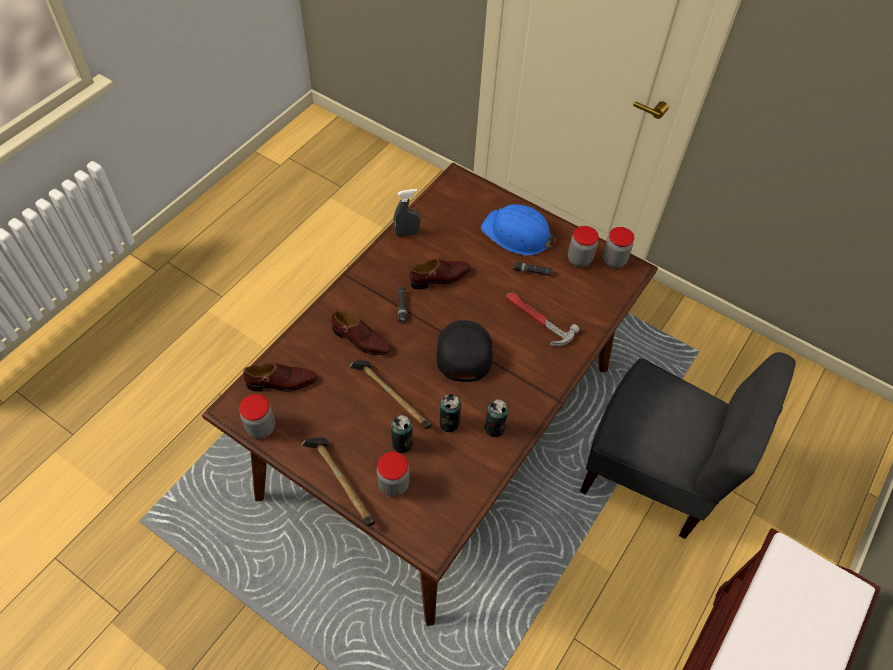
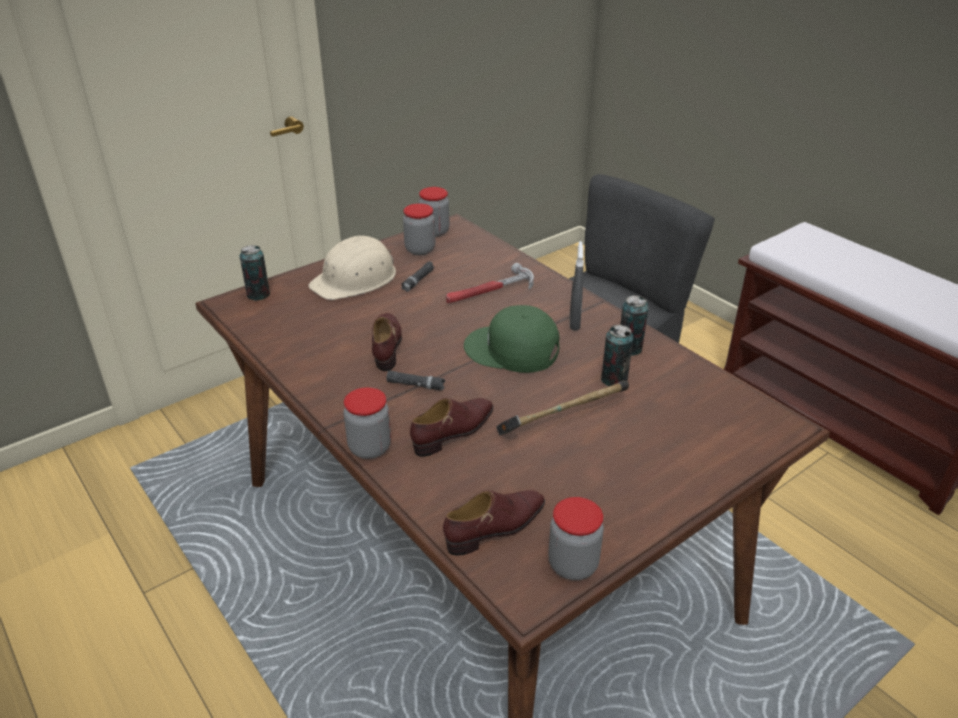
camera: 70 degrees left, 20 degrees down
(282, 383) = (496, 528): brown shoe -> brown shoe turned 45 degrees clockwise
(341, 483) = (686, 489): hammer -> none
(393, 484) = (695, 441): jar -> jar (369, 448)
(402, 444) = (635, 423): can -> can (258, 295)
(407, 233) = (291, 359): grey spray bottle -> grey spray bottle (574, 322)
(463, 352) = (512, 350): black cap -> green cap
(517, 234) = (355, 279): blue hard hat -> beige hard hat

